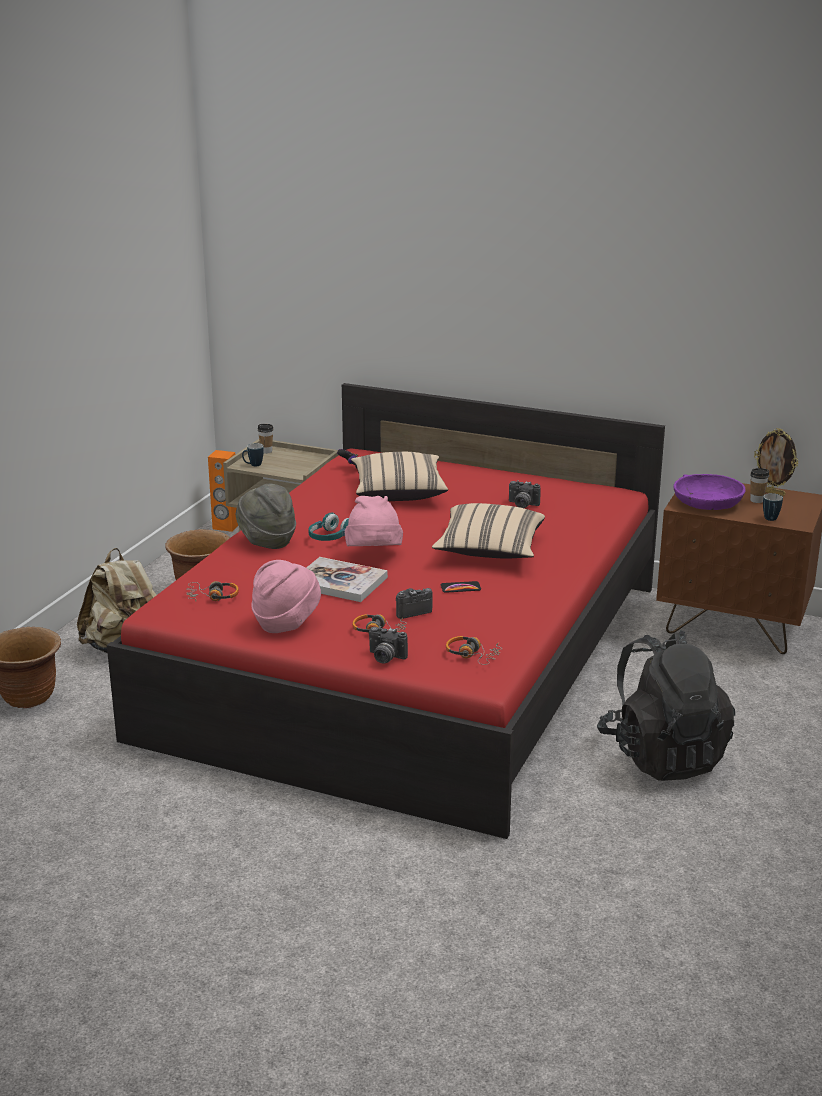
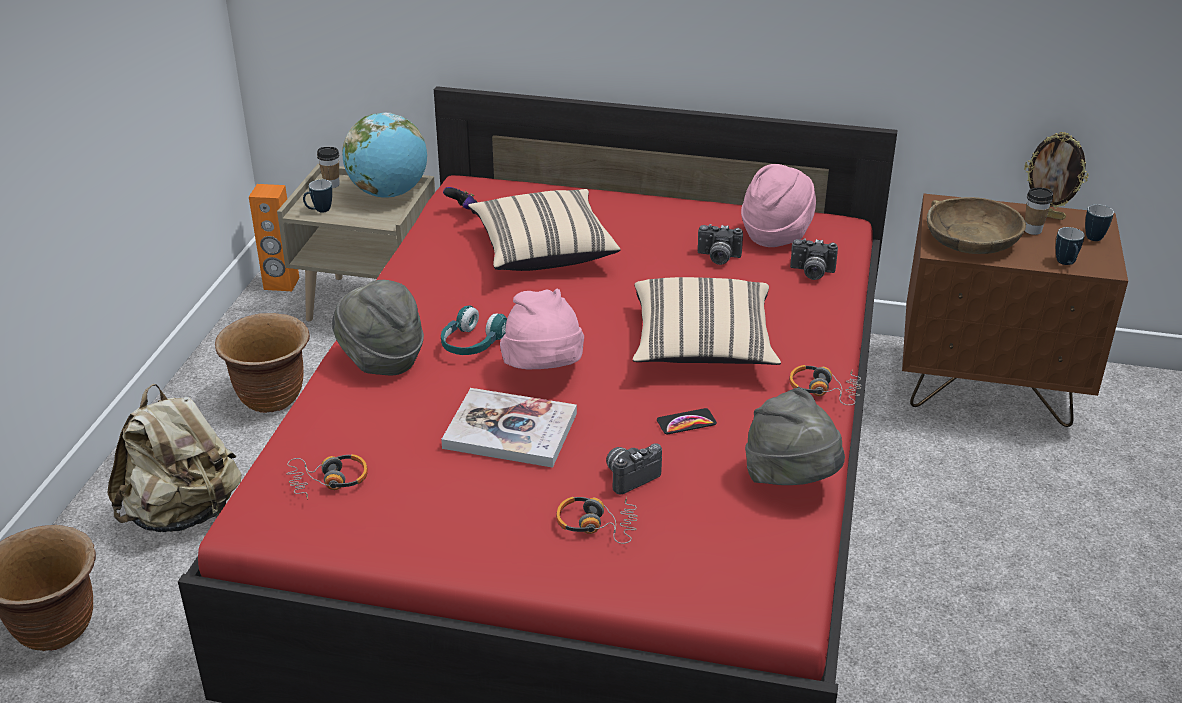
camera: 10 degrees left, 10 degrees up
(286, 623) = (454, 523): pink hat -> pink hat (776, 234)
(305, 459) = (389, 193): none -> globe
(385, 658) = (622, 578): camera -> camera (811, 273)
(473, 655) = (749, 558): headphones -> headphones (824, 390)
(519, 622) = (791, 480): none -> grey hat
(663, 755) = (977, 623): black backpack -> none
(707, 502) = (971, 239): purple bowl -> brown bowl
(801, 506) = (1093, 235): none -> mug

